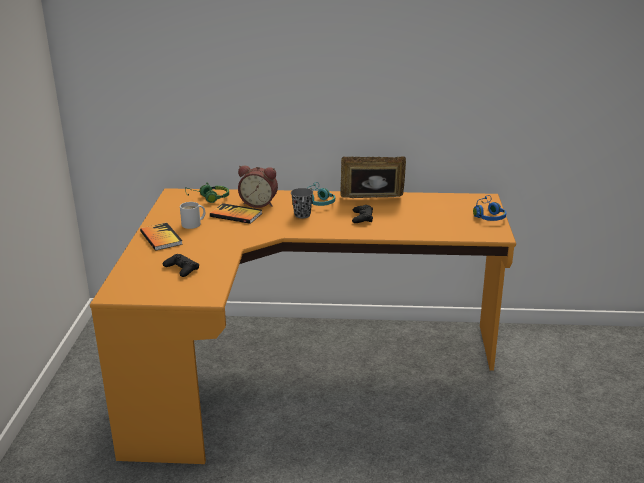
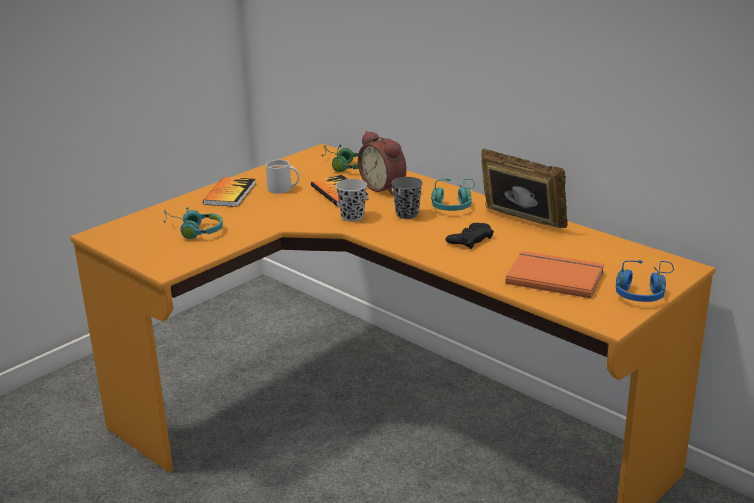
camera: 40 degrees right, 0 degrees up
(181, 269) = (193, 231): black game controller -> turquoise headphones
(271, 226) = (352, 216): none -> black cup
(437, 222) = (555, 276): none -> orange book

